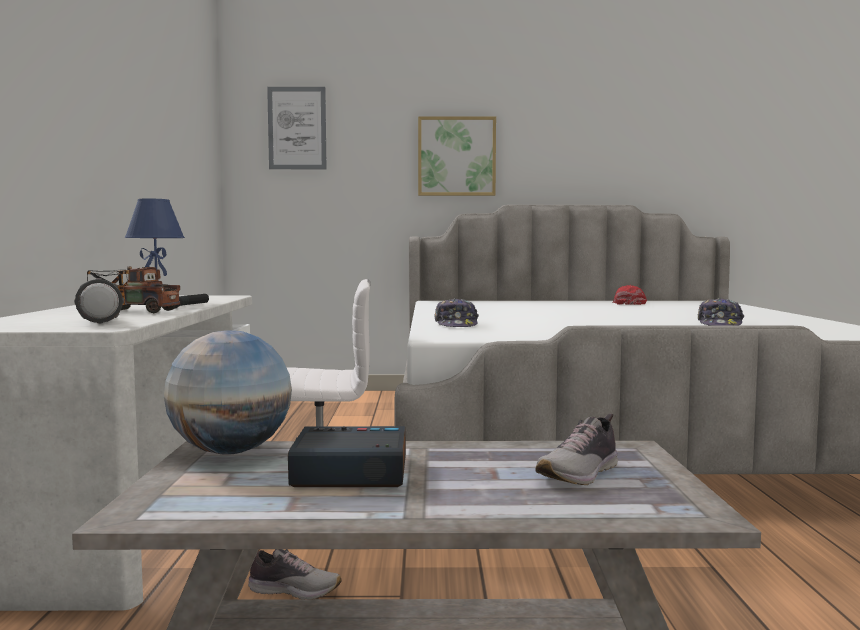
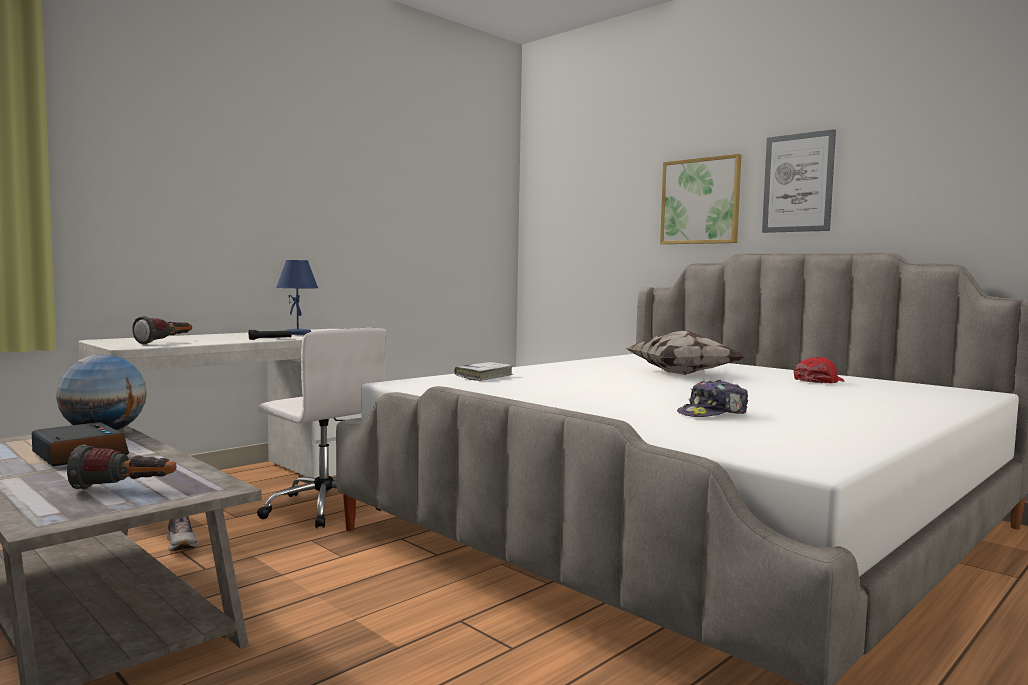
camera: 45 degrees right, 0 degrees up
(130, 311) = (224, 338): toy truck -> none
(297, 128) = (569, 183): picture -> picture (798, 183)
(456, 325) = (484, 377): cap -> white book
(542, 308) = (682, 373): none -> pillow
(581, 474) = (125, 489): shoe -> flashlight

